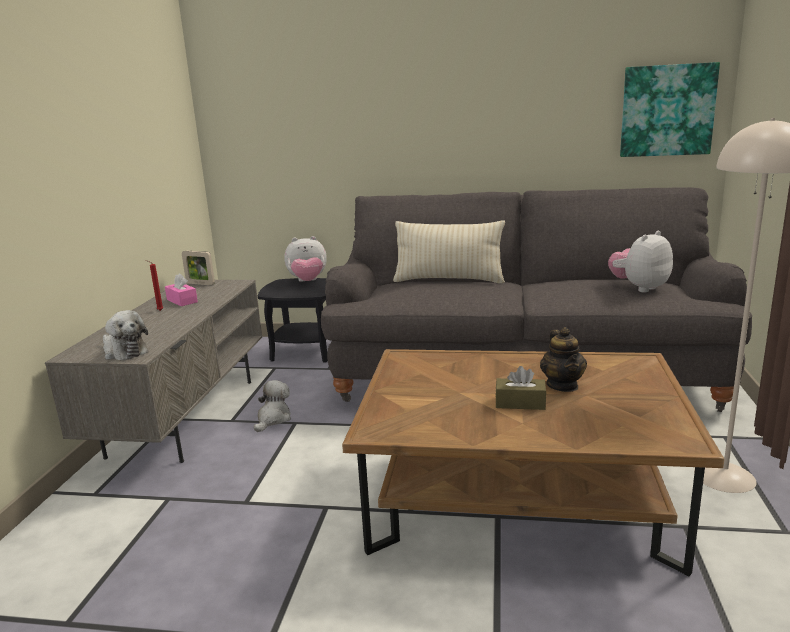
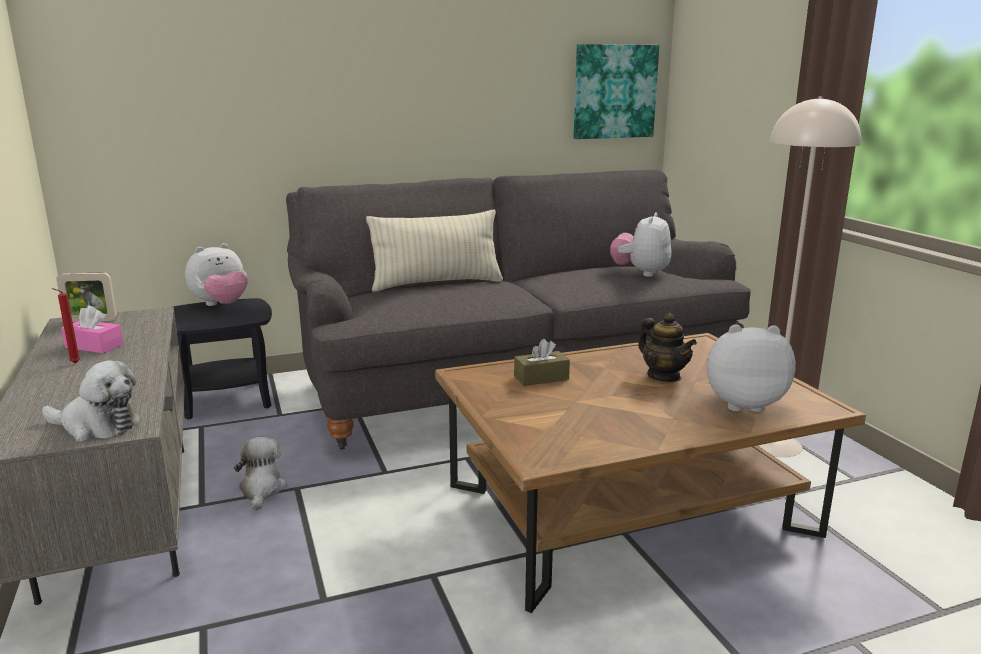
camera: 30 degrees left, 0 degrees up
(520, 403) = (647, 400): brown tissue box -> brown tissue box (541, 378)
(605, 422) = (742, 403): none -> plush toy

